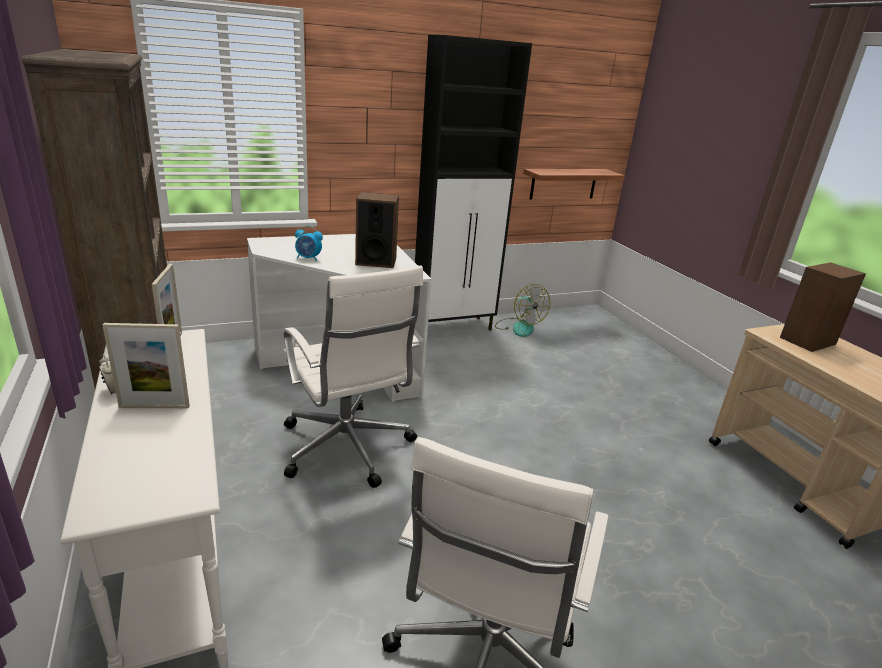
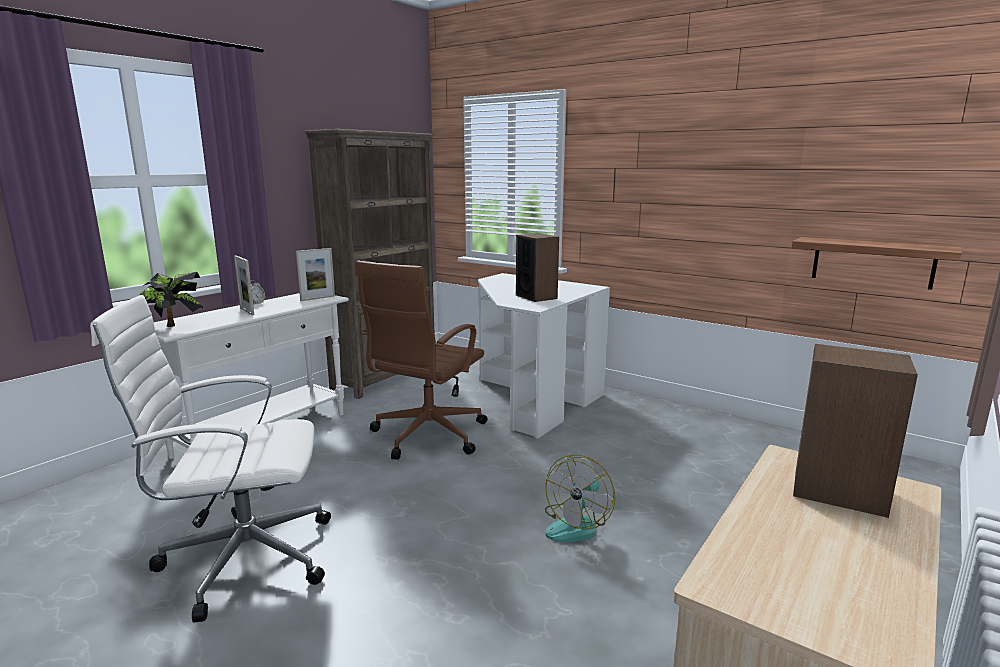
camera: 60 degrees right, 10 degrees down
(155, 488) = (173, 327): none -> potted plant
(308, 258) = (499, 287): alarm clock -> none
(347, 449) = (426, 436): white office chair -> brown office chair
(454, 327) = (685, 413): black cabinet -> none
(518, 327) = (763, 440): fan -> fan (577, 525)

